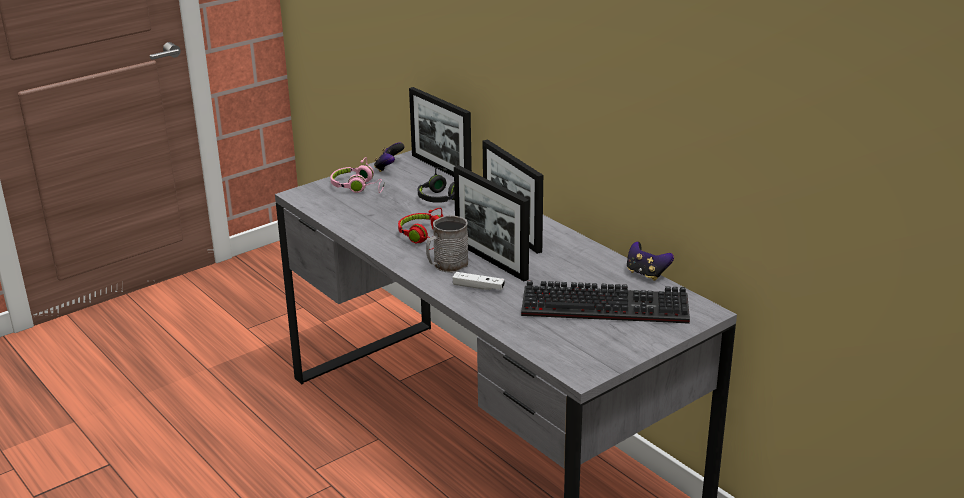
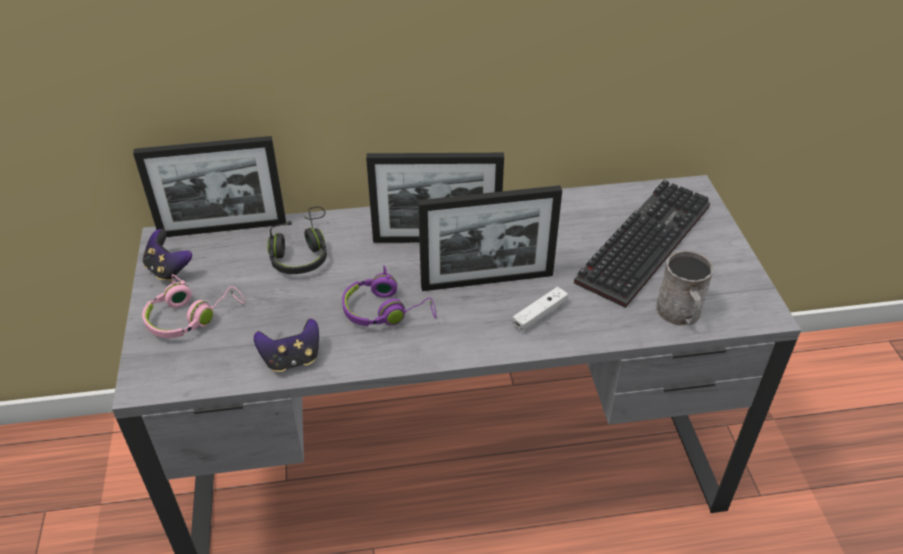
camera: 60 degrees left, 15 degrees up
(425, 238) = (387, 311): red headphones -> purple headphones
(446, 265) = (470, 319): grey mug -> grey mug (680, 314)
(646, 274) = (598, 191): game controller -> game controller (292, 359)

